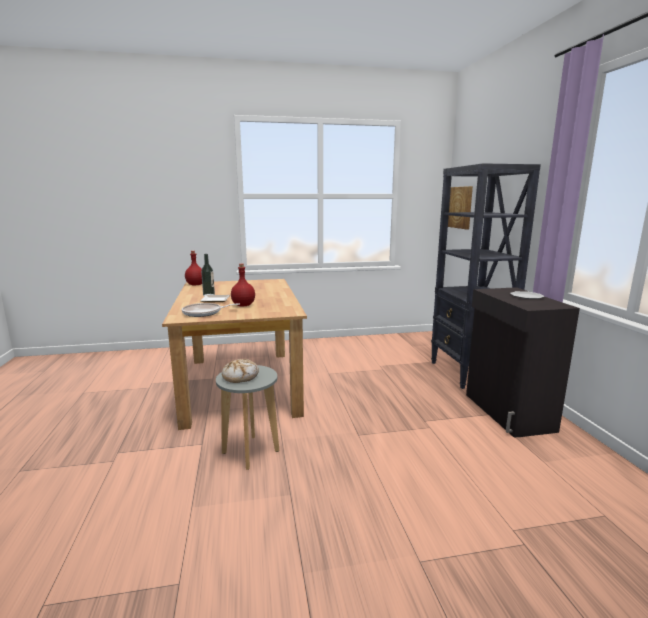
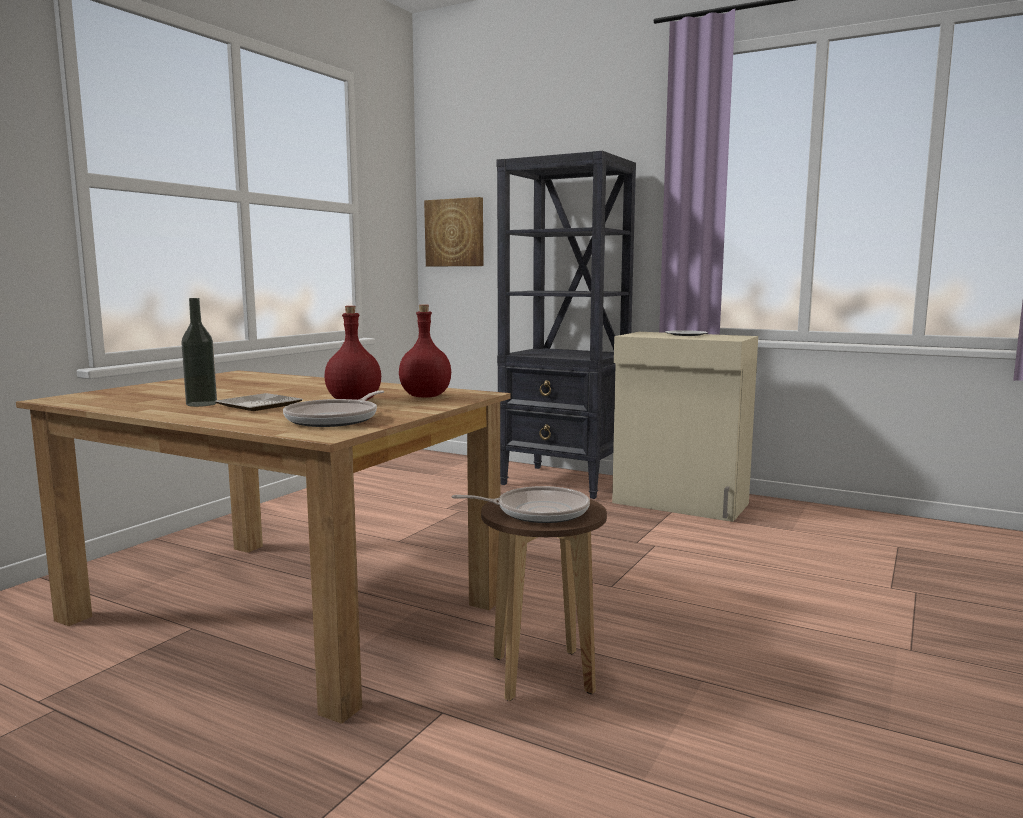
camera: 50 degrees left, 5 degrees down
(195, 285) = (72, 399): red bottle -> red bottle (425, 396)
(240, 376) = (537, 512): bread -> frying pan
(250, 452) = (542, 675): grey stool -> brown stool
(507, 412) = (680, 504): black cabinet -> beige cabinet

